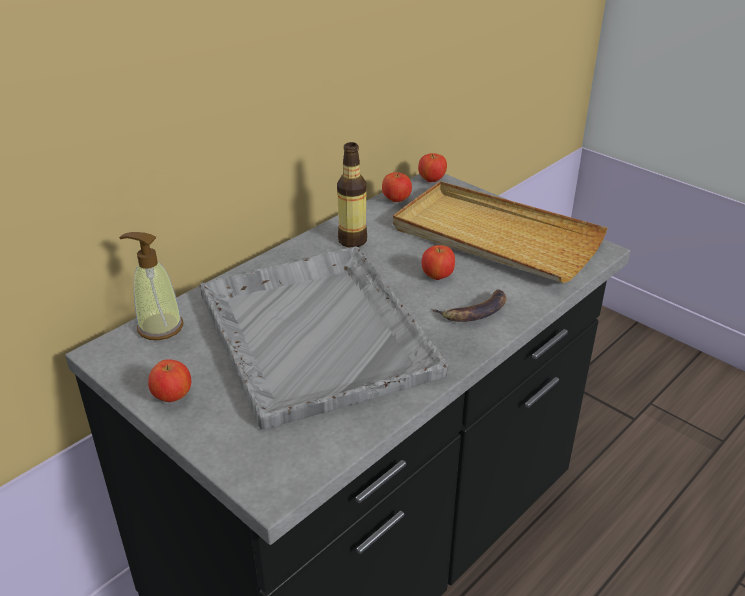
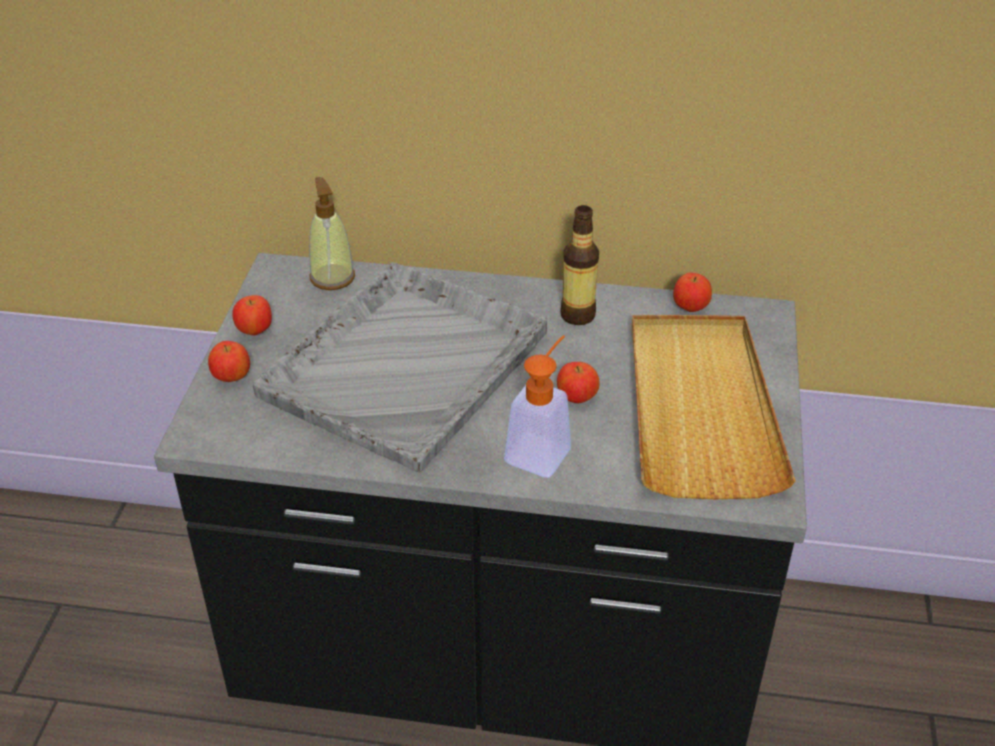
camera: 55 degrees right, 5 degrees up
(432, 180) = (765, 313): apple -> apple (232, 377)
(474, 311) = (542, 448): banana -> soap dispenser

